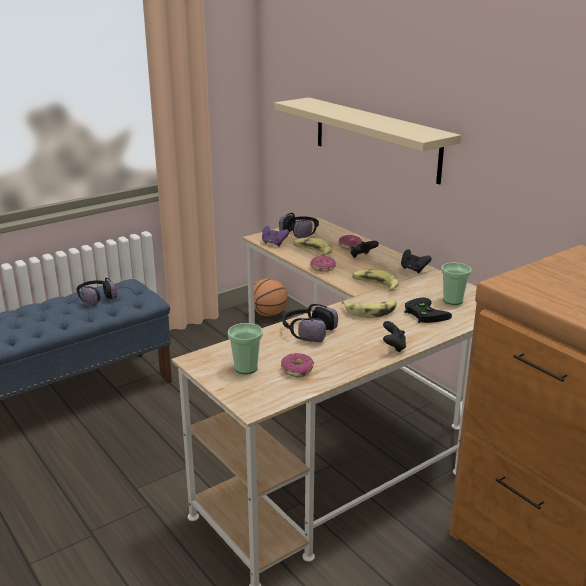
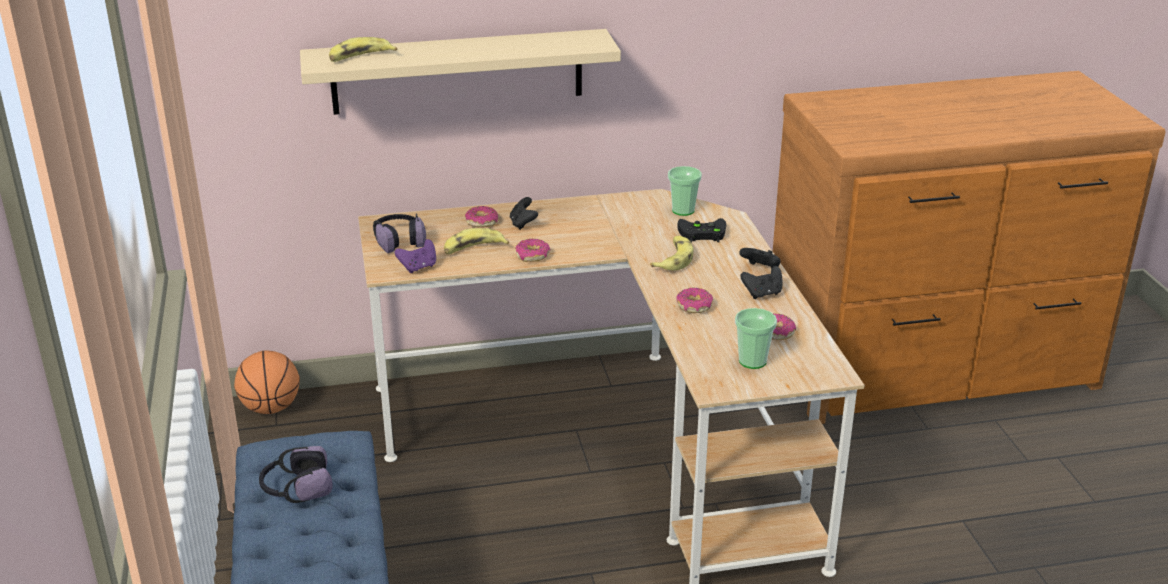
camera: 65 degrees left, 5 degrees up
(307, 331) = (694, 306): headphones -> donut
(375, 285) = (609, 238): banana -> banana (360, 58)
(413, 269) = (588, 206): black game controller -> black game controller (762, 294)

